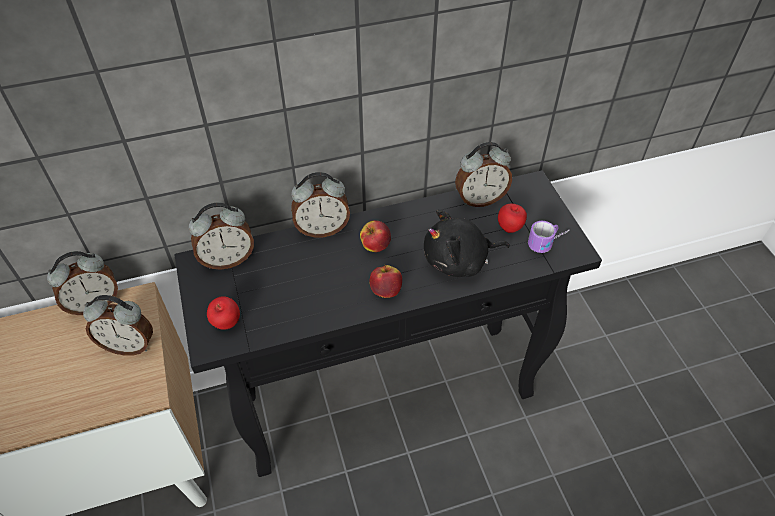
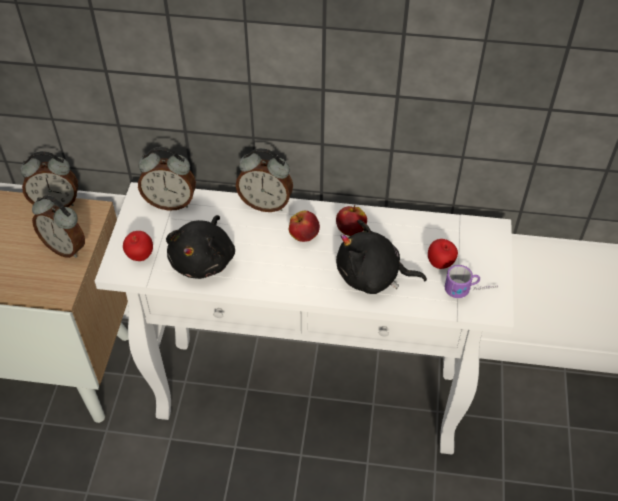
camera: 25 degrees right, 0 degrees up
(293, 303) = (204, 260): none -> black plush toy
(385, 291) = (289, 279): apple -> apple (350, 230)
(389, 394) = (311, 394): black console table -> white console table
(480, 199) = (429, 226): alarm clock -> none

